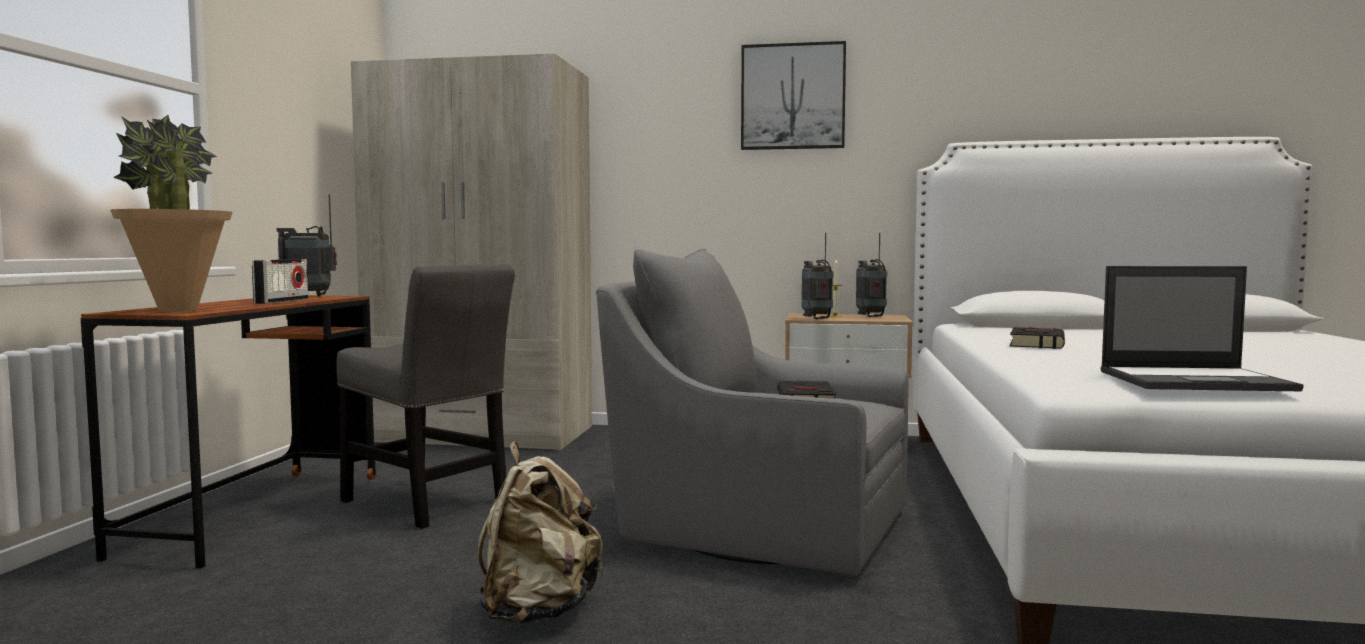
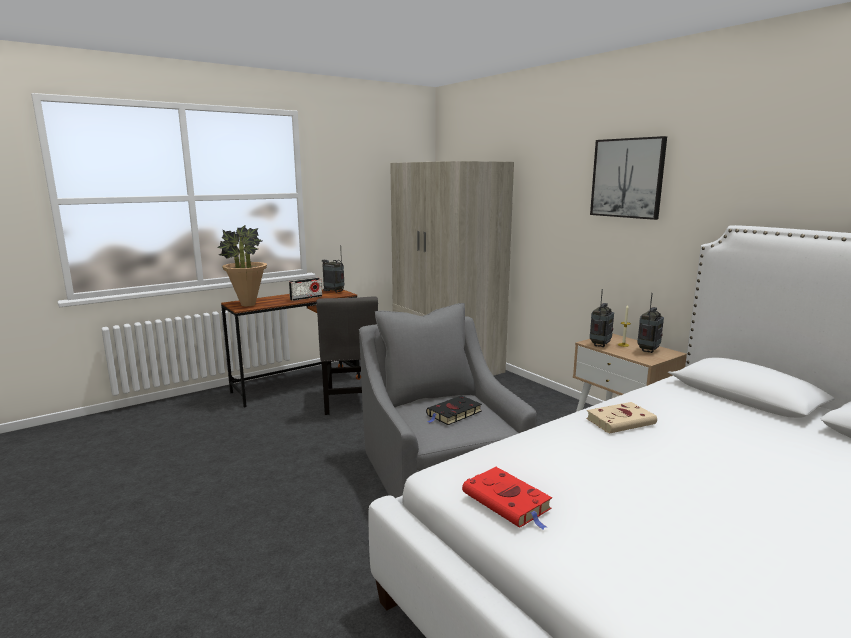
camera: 45 degrees right, 10 degrees up
(538, 612) = (281, 475): beige backpack -> none
(1036, 344) = (622, 421): black book -> beige book
(1196, 381) = (508, 502): laptop -> red book

